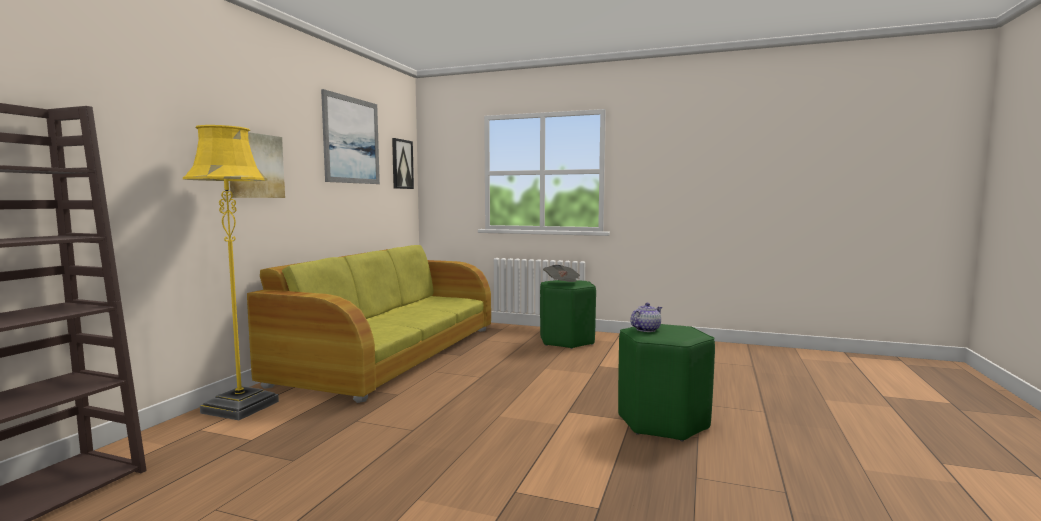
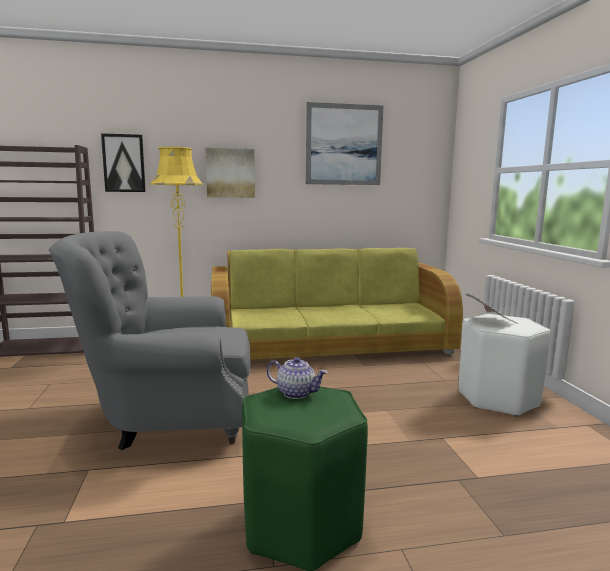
camera: 60 degrees right, 5 degrees up
(402, 164) = (422, 163): picture -> picture (124, 163)
(449, 442) = (168, 417): none -> grey armchair
(566, 341) = (497, 398): green stool -> white stool

